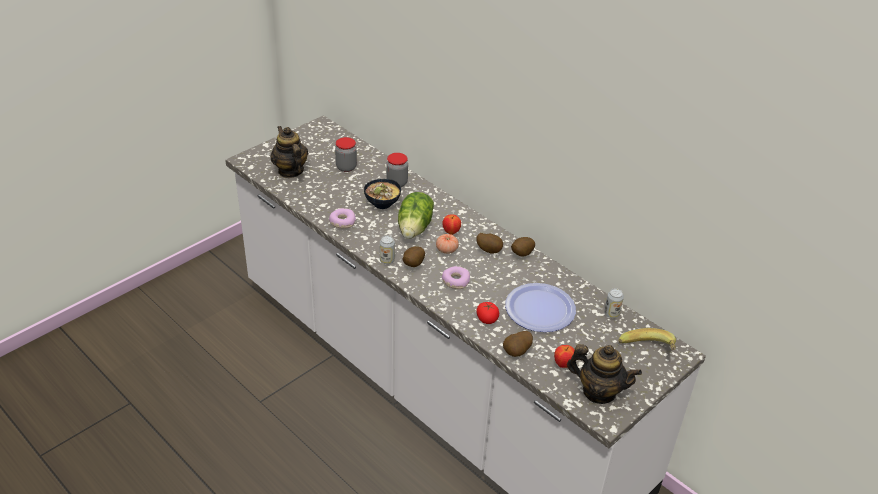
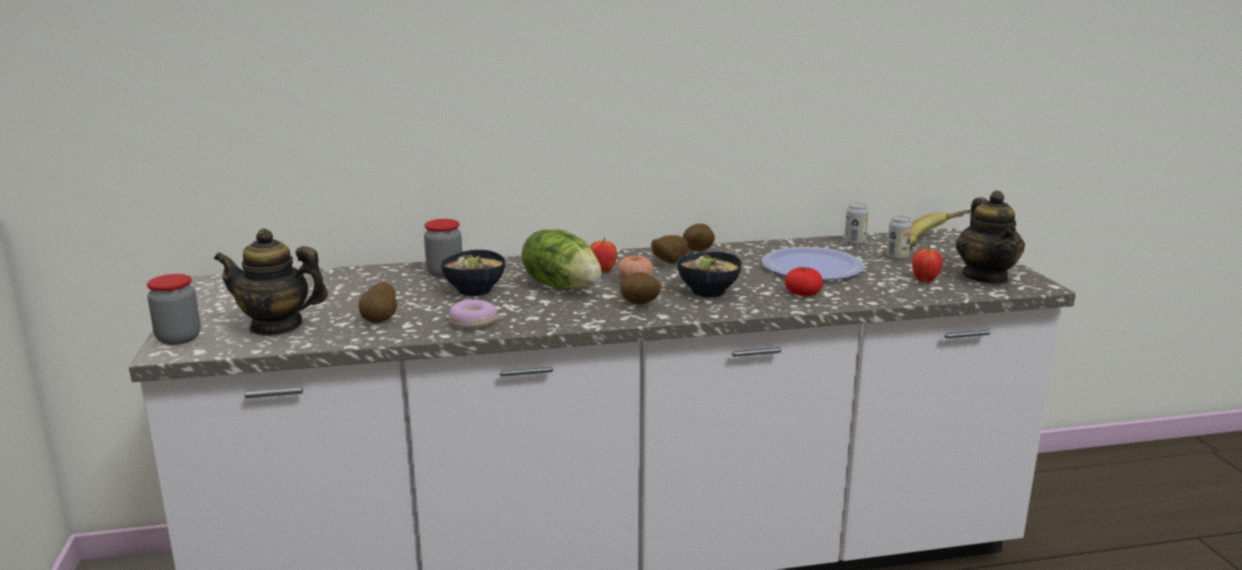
camera: 55 degrees left, 20 degrees down
(346, 167) = (347, 291): jar -> jar (179, 338)
(387, 260) = (607, 316): can -> can (897, 257)
(455, 281) = (706, 292): donut -> bowl
(517, 352) = (883, 295): potato -> potato (381, 320)
(599, 392) = (986, 277): teapot -> teapot turned 120 degrees clockwise

